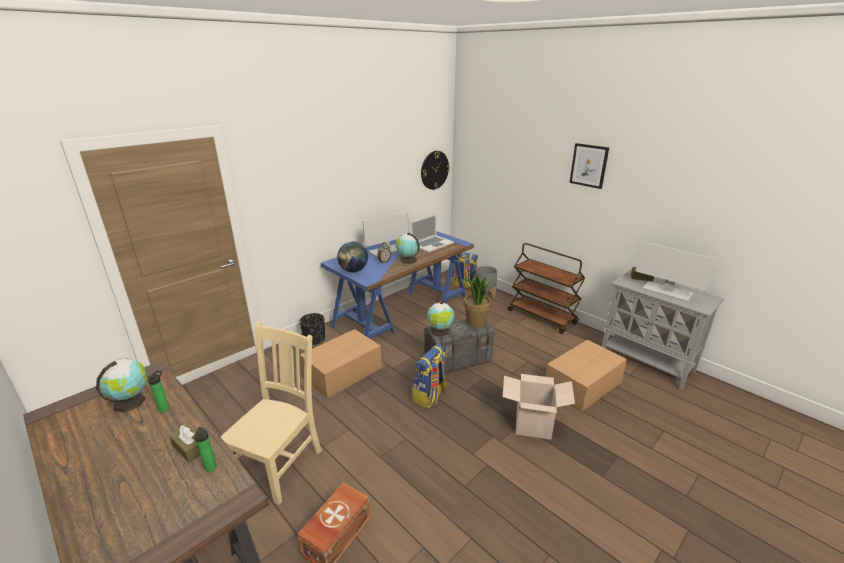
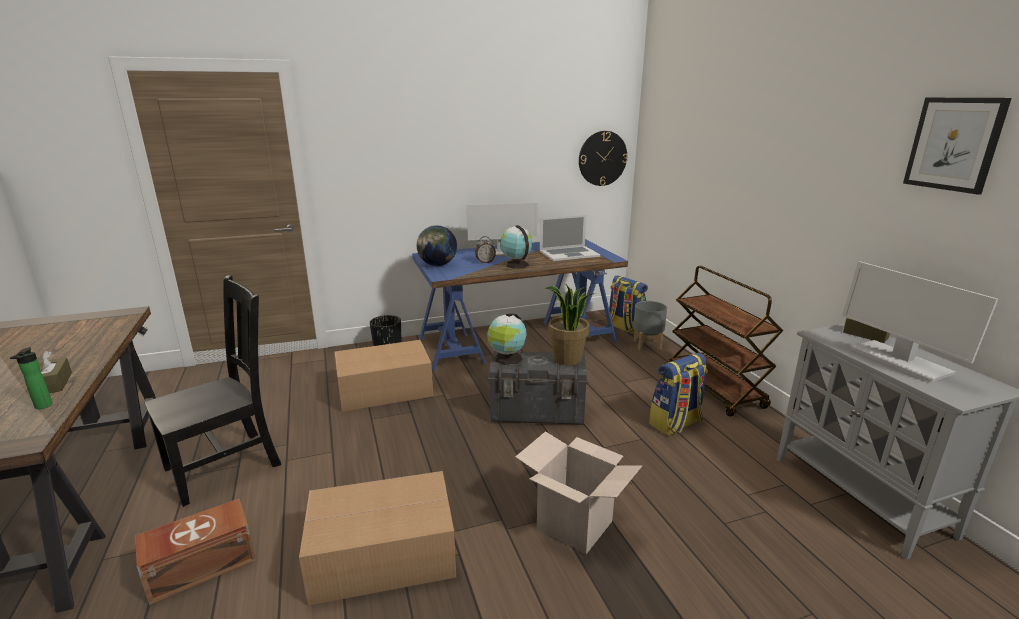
camera: 25 degrees right, 5 degrees down
(131, 401) = (75, 332): globe -> none
(165, 408) = (90, 344): bottle -> none
(280, 464) = (227, 465): beige chair -> black chair
(430, 396) = (462, 443): backpack -> backpack (675, 424)
(583, 384) = (709, 494): cardboard box -> cardboard box (385, 555)
(589, 165) = (802, 138): picture -> picture (954, 144)

